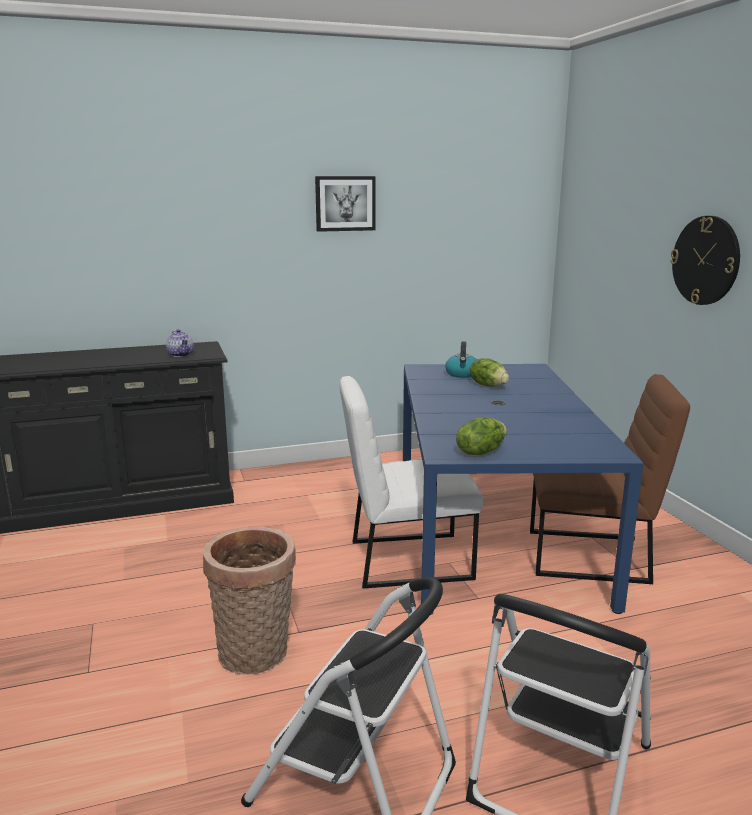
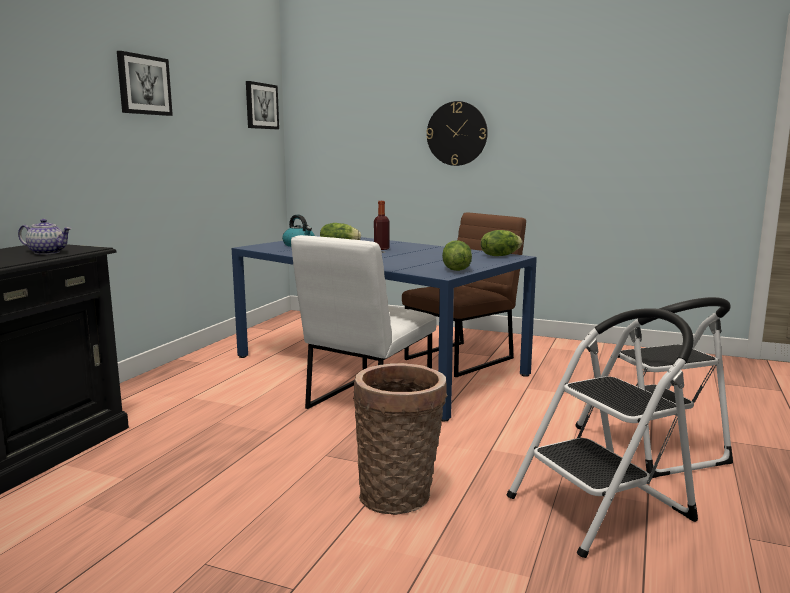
camera: 50 degrees left, 5 degrees down
(513, 400) = (381, 249): none -> bottle
(517, 209) = (261, 106): none -> picture
(601, 447) = (500, 255): none -> lettuce

